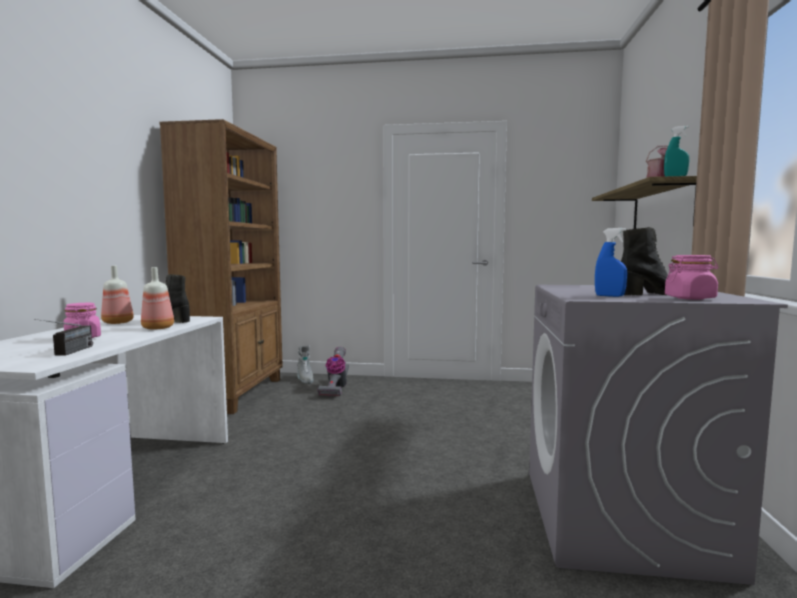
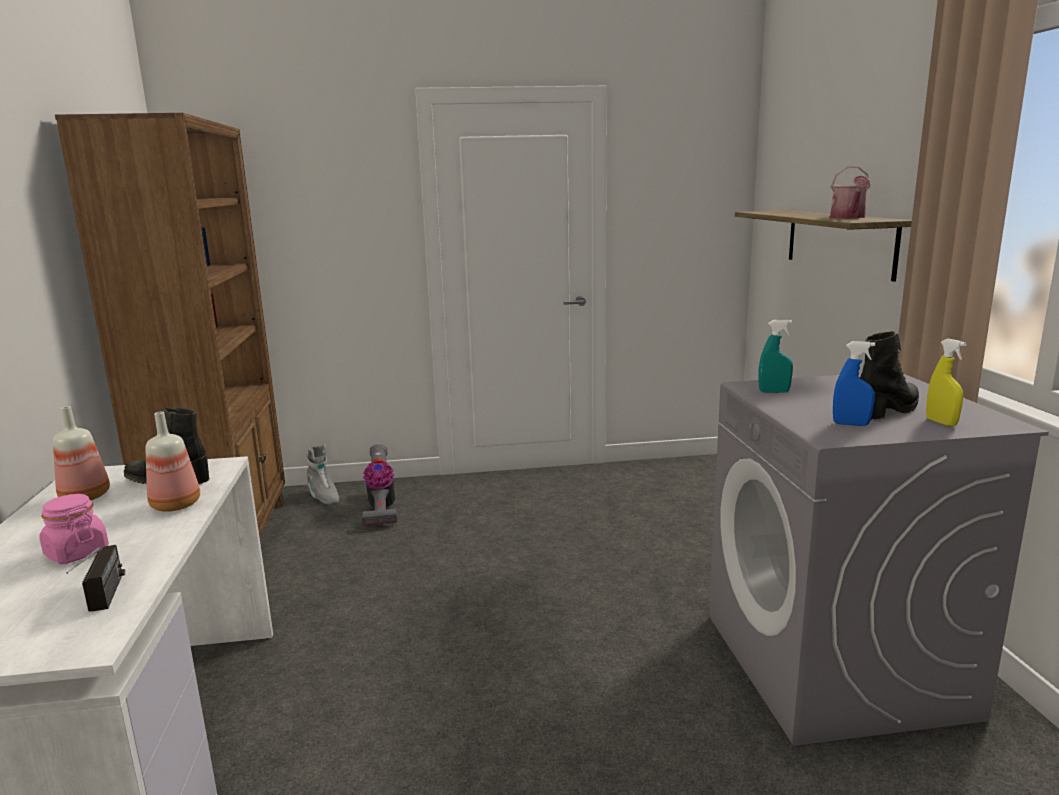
camera: 15 degrees left, 10 degrees up
(675, 177) = (877, 220): turquoise spray bottle -> turquoise spray bottle (774, 392)
(690, 298) = (941, 422): pink jar -> yellow spray bottle

